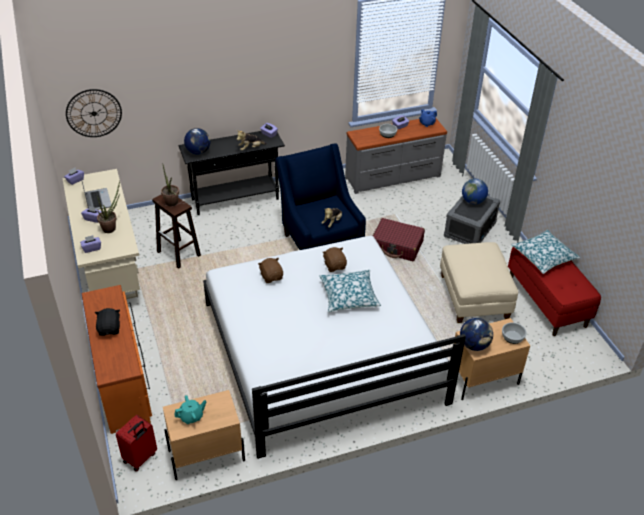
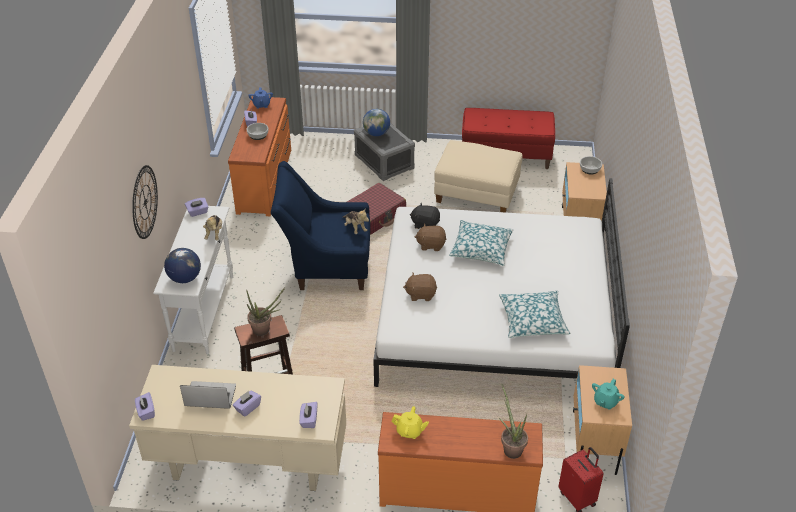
camera: 65 degrees left, 0 degrees up
(94, 113) = (103, 318): wall clock -> wall clock (145, 202)
(105, 303) = (409, 431): none -> yellow teapot
(110, 329) = (457, 435): black plush toy -> black plush toy (425, 224)
(111, 227) = (278, 393): potted plant -> potted plant (510, 448)
(191, 417) = (605, 402): turquoise teapot -> turquoise teapot turned 150 degrees counterclockwise
(235, 199) = (204, 312): black console table -> white console table
(393, 177) = (265, 181): grey dresser -> orange dresser
(474, 345) = (590, 193): globe -> none
(543, 256) = (489, 121): pillow -> pillow (533, 320)

